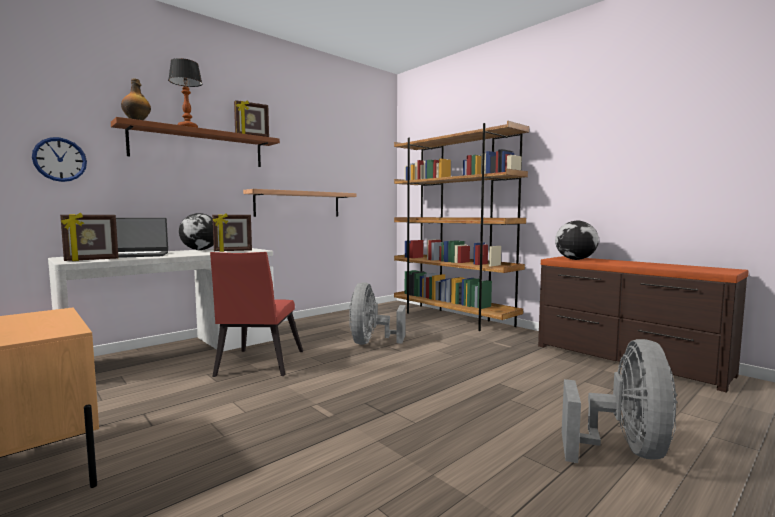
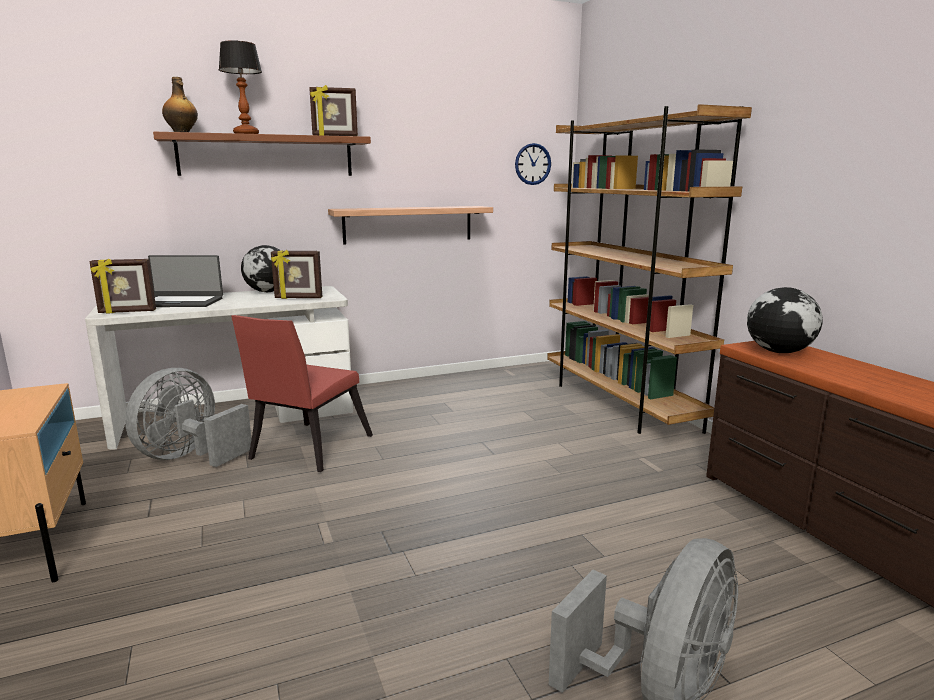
camera: 20 degrees right, 10 degrees up
(60, 159) = (104, 186): wall clock -> wall clock (532, 164)
(371, 342) = (467, 433): grey fan -> grey fan (189, 457)

